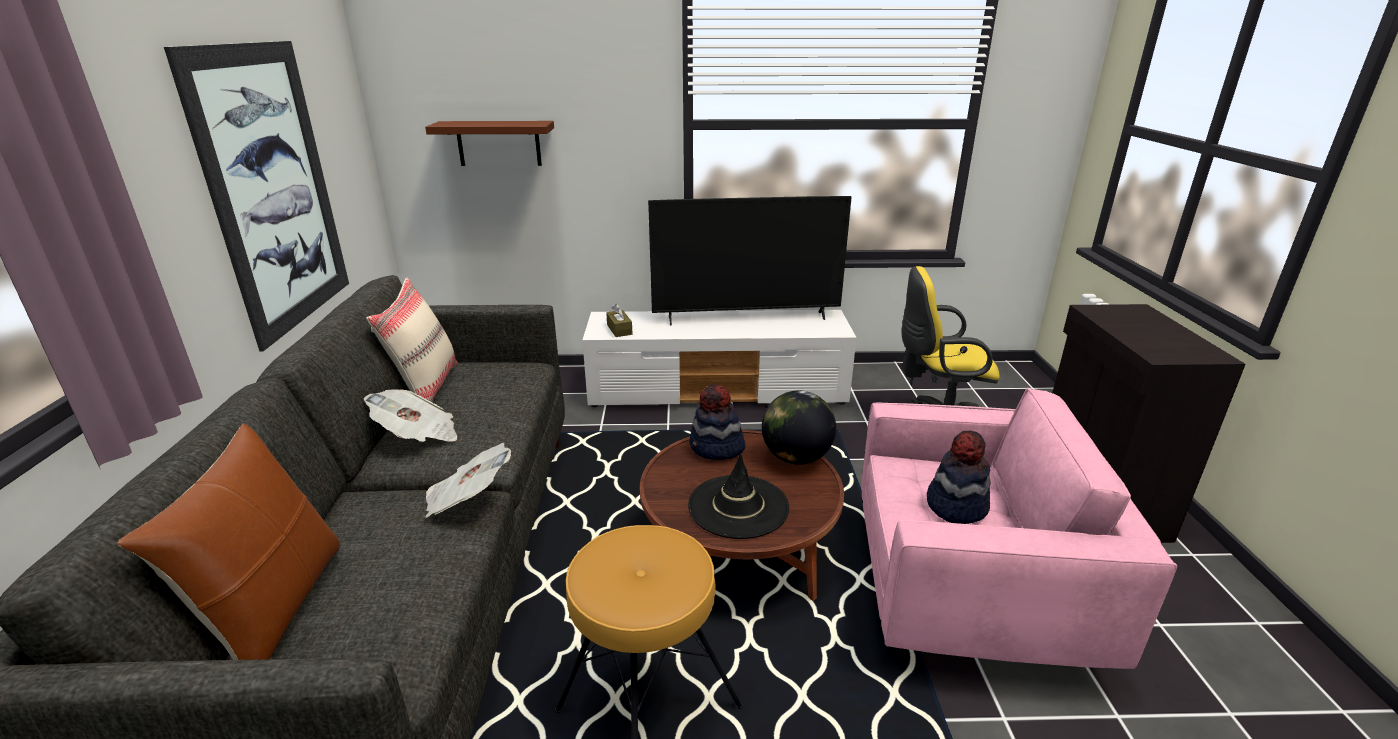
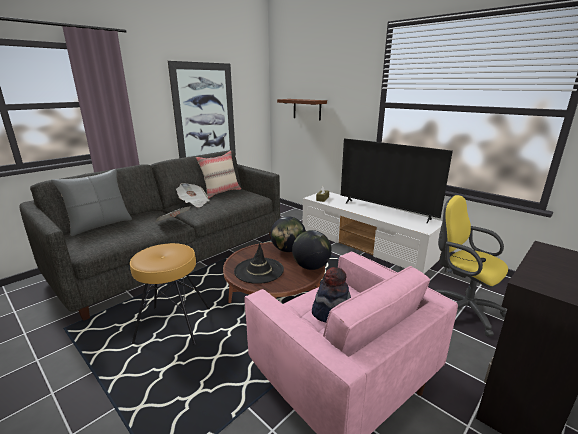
camera: 45 degrees right, 5 degrees down
(274, 607) = (100, 225): brown pillow -> grey pillow
(716, 448) = (288, 250): hat -> globe

